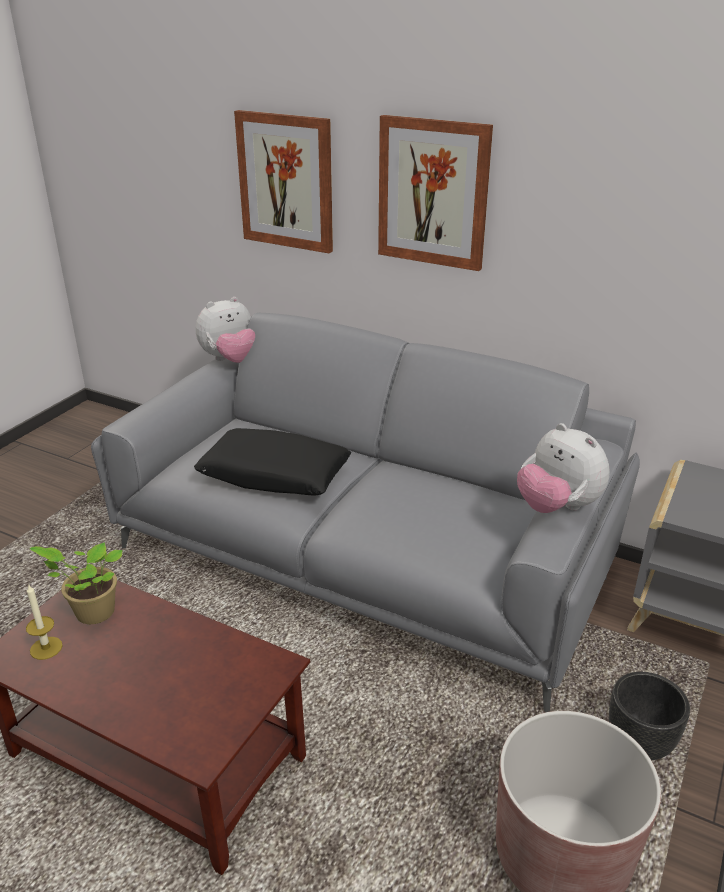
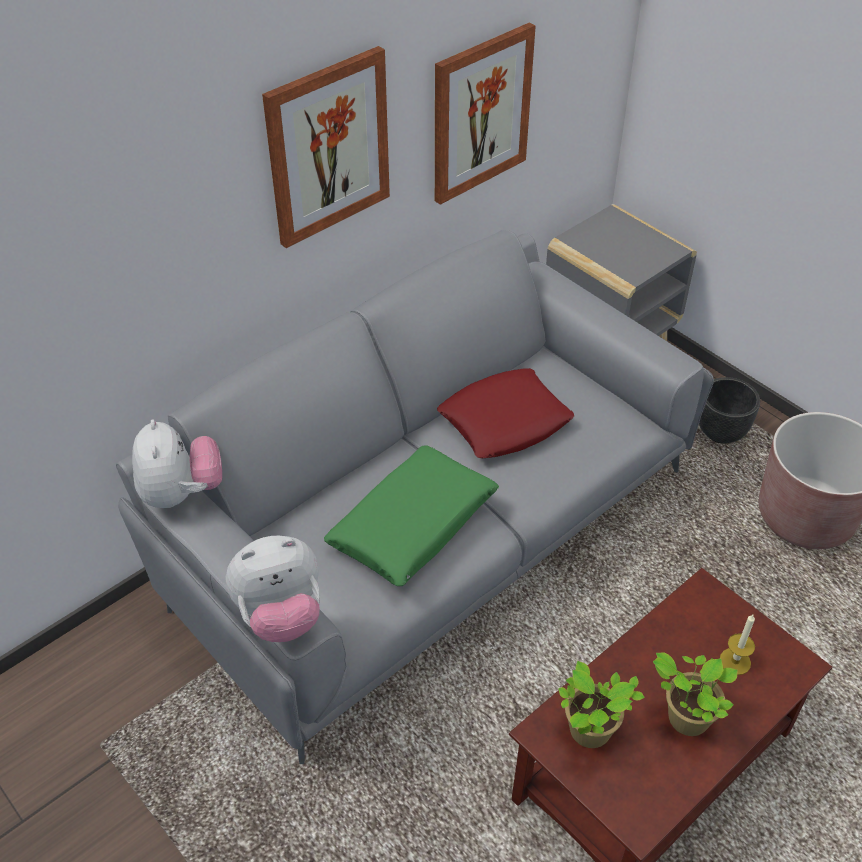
camera: 70 degrees left, 15 degrees up
(46, 648) = (635, 779): candle -> candle (735, 661)
(116, 671) = (684, 718): none -> potted plant
(274, 475) = (413, 525): black pillow -> green pillow
(286, 181) = (146, 240): picture -> picture (480, 113)
(421, 495) = (505, 421): none -> red pillow
(557, 507) = (621, 332): plush toy -> plush toy (281, 615)

